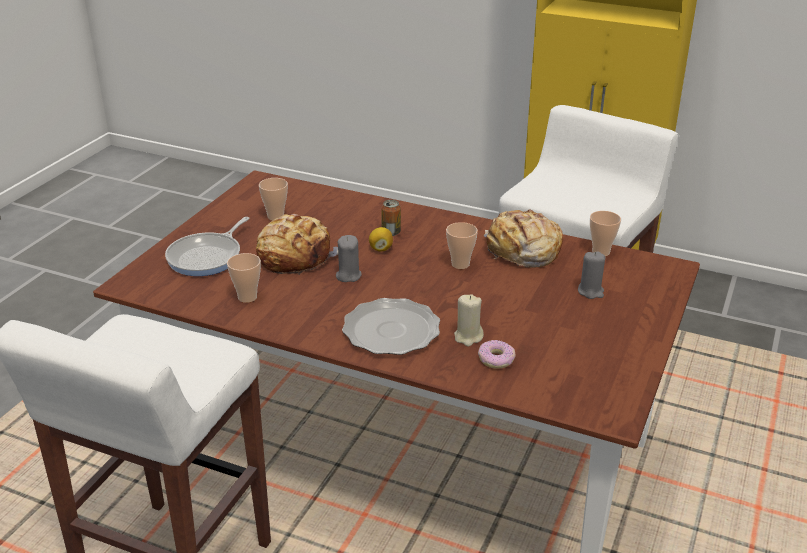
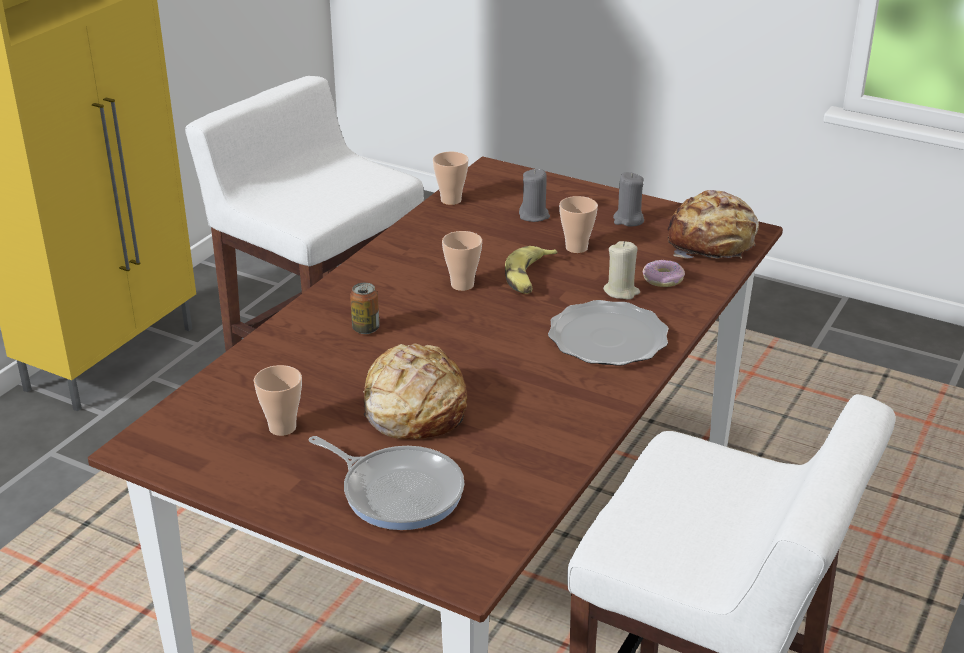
camera: 85 degrees left, 0 degrees up
(247, 297) = (522, 448): cup -> cup (576, 248)
(348, 275) = (476, 365): grey candle -> grey candle (628, 220)
(381, 249) = (409, 338): lemon -> none
(480, 292) = (529, 277): none -> banana
(522, 251) = (438, 244): bread -> bread (712, 243)

